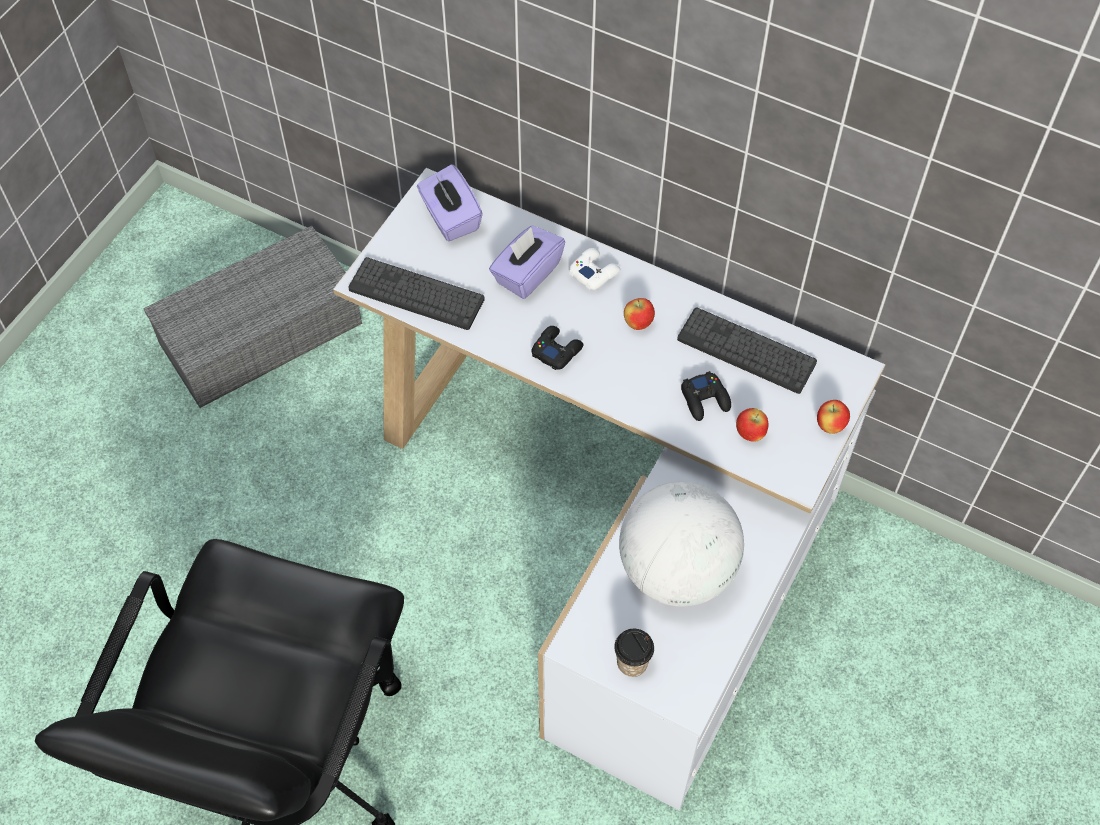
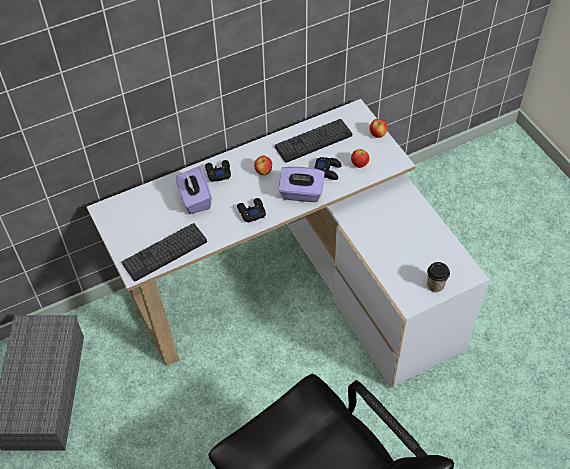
camera: 55 degrees left, 5 degrees down
(450, 218) = (130, 212): purple tissue box -> purple tissue box (301, 193)
(594, 272) = (218, 172): white game controller -> black game controller
(676, 570) = (398, 240): globe -> none

